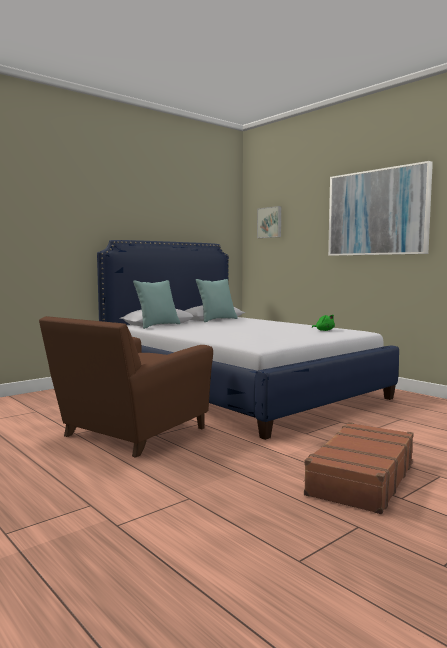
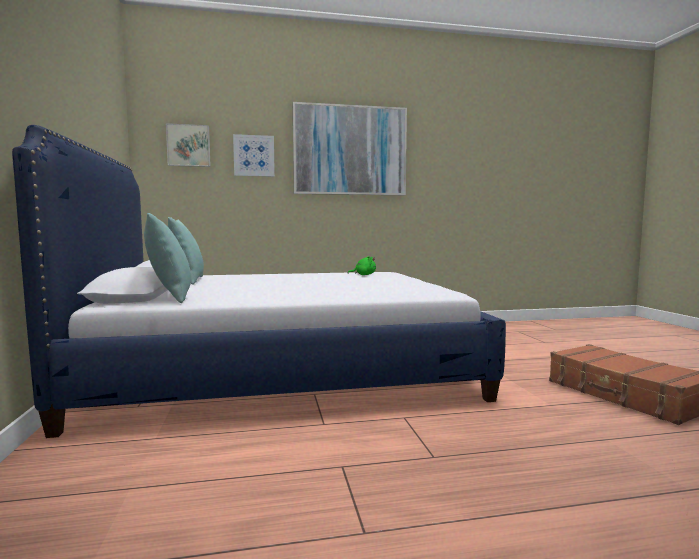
camera: 60 degrees left, 0 degrees up
(130, 434) = (412, 476): brown armchair -> none
(306, 225) = (254, 156): none -> picture

